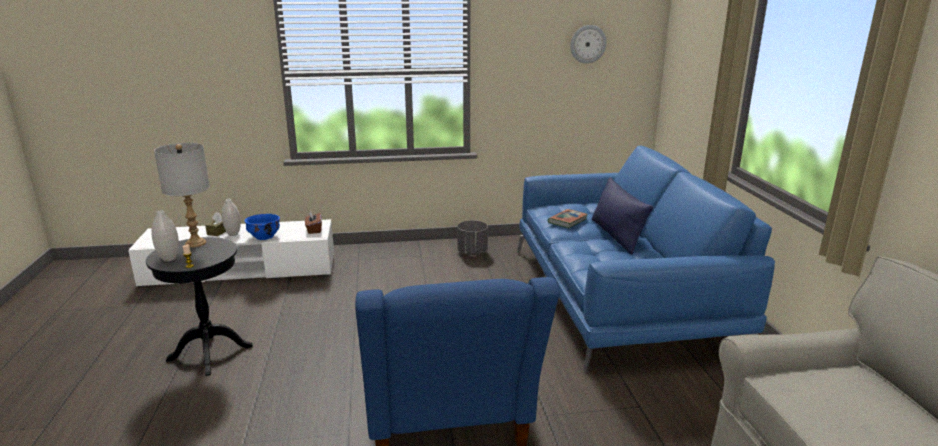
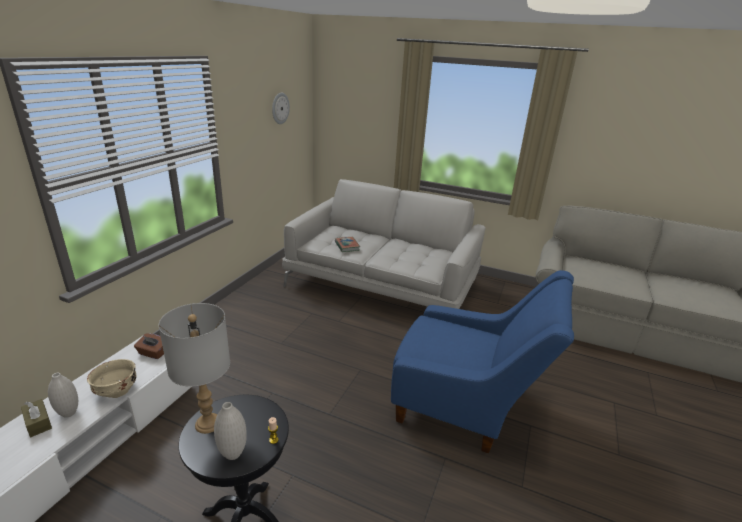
camera: 60 degrees left, 5 degrees up
(264, 237) = (117, 391): blue bowl -> beige bowl
(472, 252) = (257, 302): grey planter -> none
(616, 235) = (384, 243): blue pillow -> none
(619, 297) = (383, 283): blue sofa -> grey sofa

